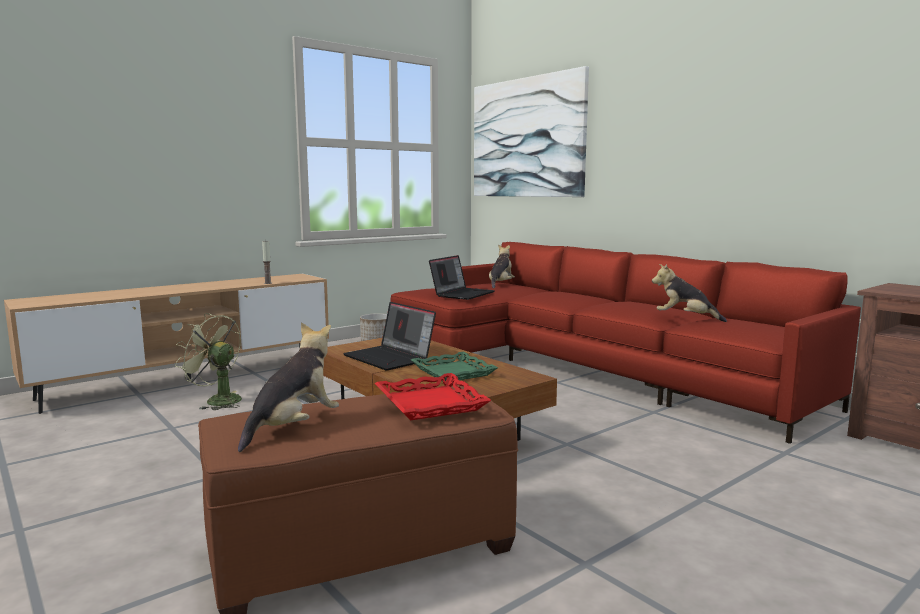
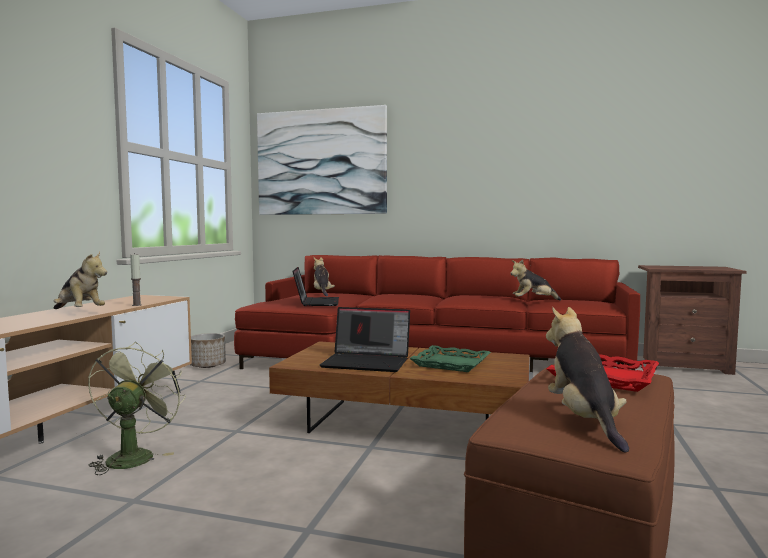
camera: 35 degrees left, 5 degrees down
(217, 400) = (133, 456): green fan -> green fan turned 105 degrees clockwise
(219, 285) = (79, 312): none -> plush toy

